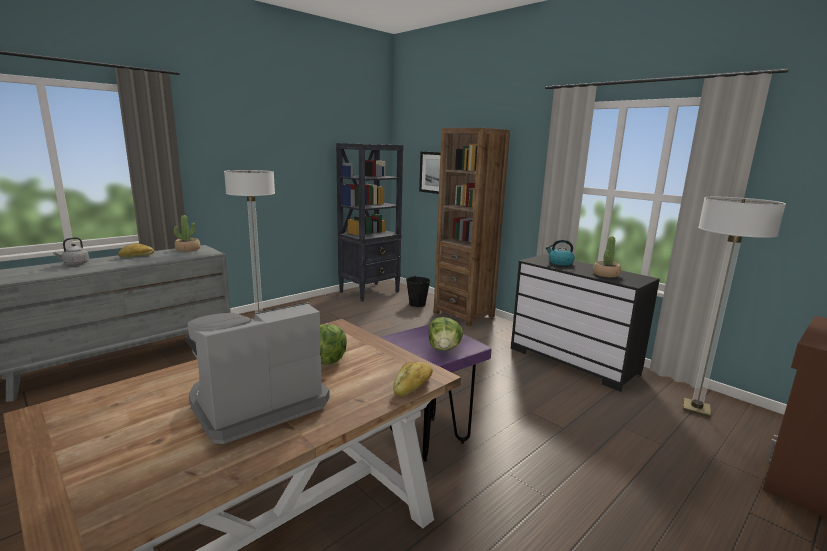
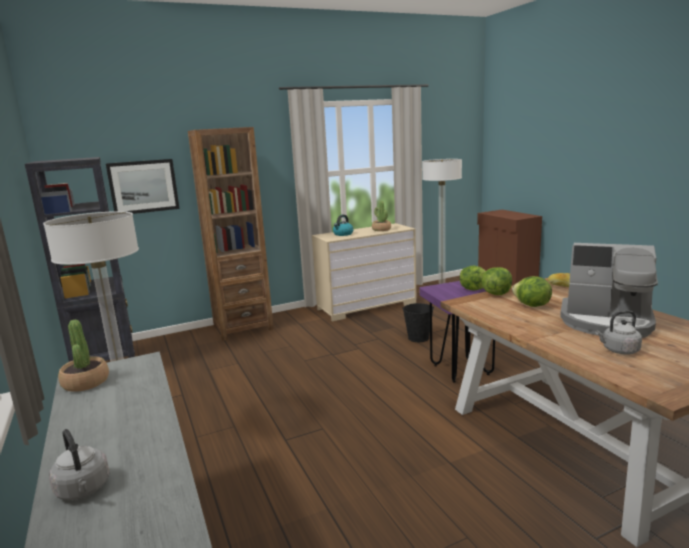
camera: 70 degrees left, 0 degrees up
(137, 256) = (83, 425): bread -> none
(160, 401) = (618, 350): none -> grey kettle
(256, 403) = (606, 322): coffee machine -> coffee machine turned 45 degrees counterclockwise
(371, 343) = (496, 293): none -> lettuce
(417, 304) = (187, 345): black bucket -> black bucket (418, 338)
(573, 361) = (367, 306): black dresser -> beige dresser

